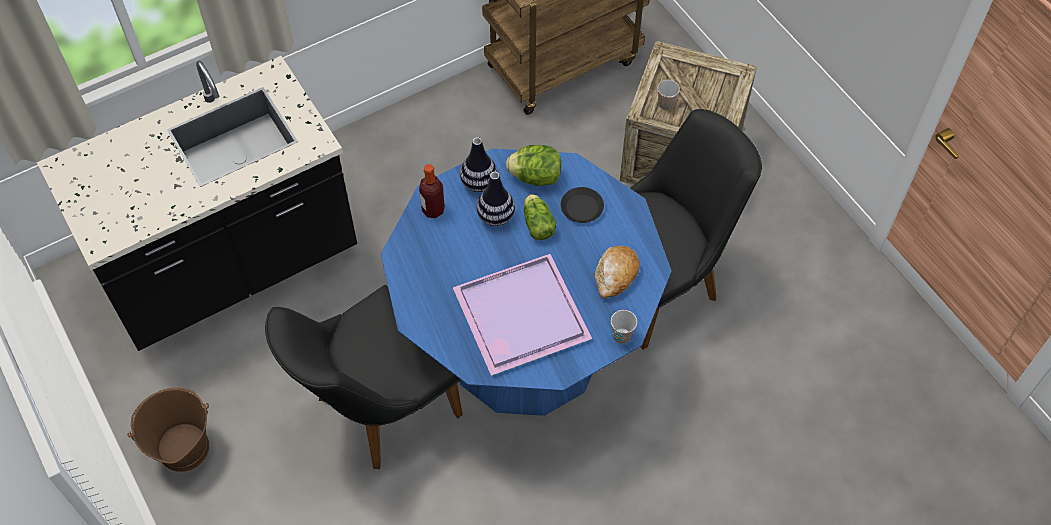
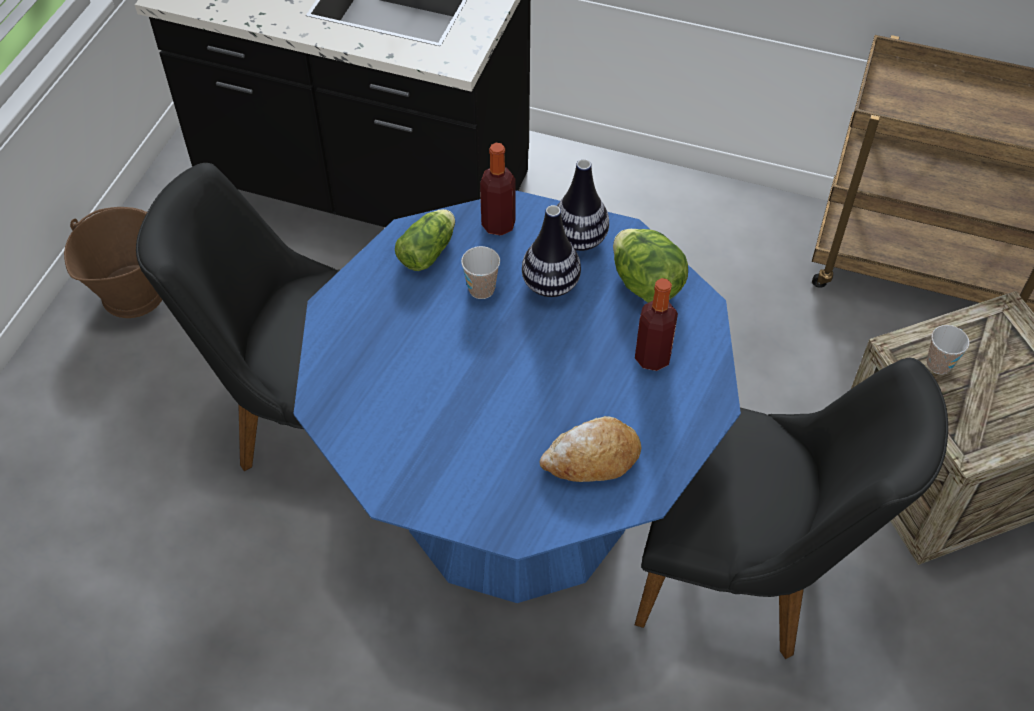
camera: 50 degrees right, 5 degrees down
(518, 314) = (436, 397): purple tray -> none
(537, 223) = (584, 329): lettuce -> lettuce (429, 250)
(581, 208) = (652, 357): black plate -> bottle
(621, 336) = (509, 527): cup -> cup (481, 289)

